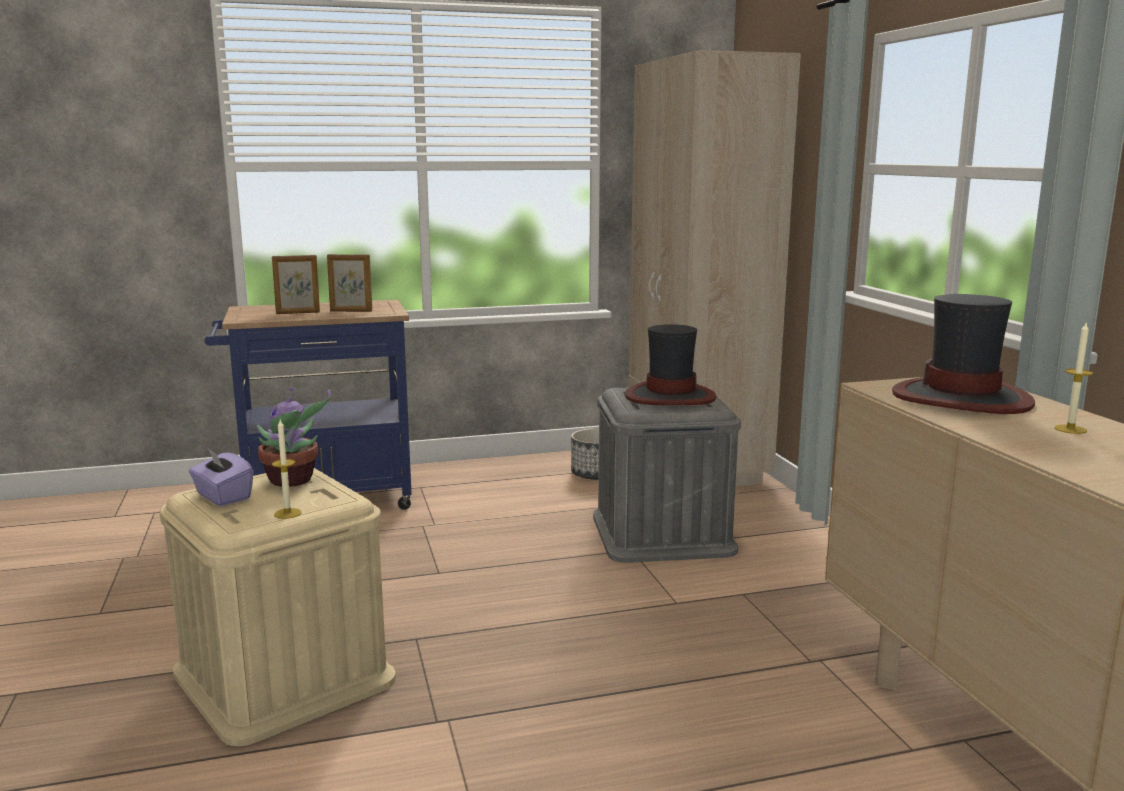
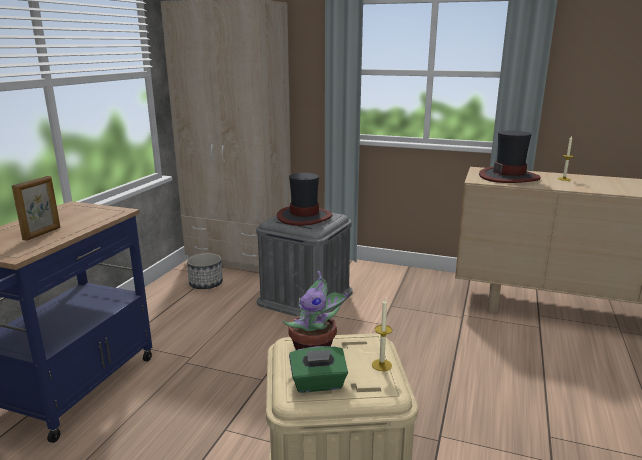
camera: 55 degrees left, 5 degrees up
(222, 497) = (318, 384): purple tissue box -> green tissue box
(351, 311) = (82, 219): picture frame -> none

